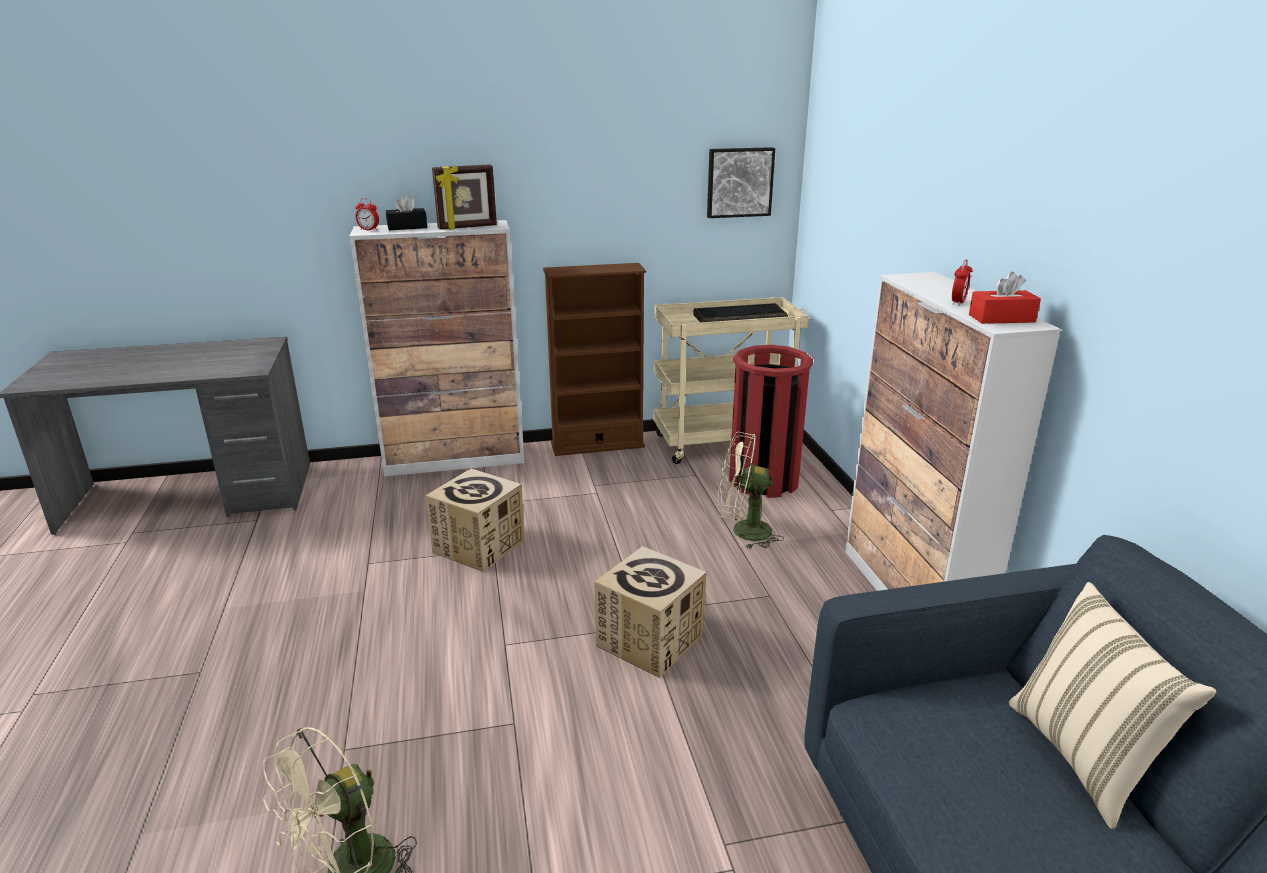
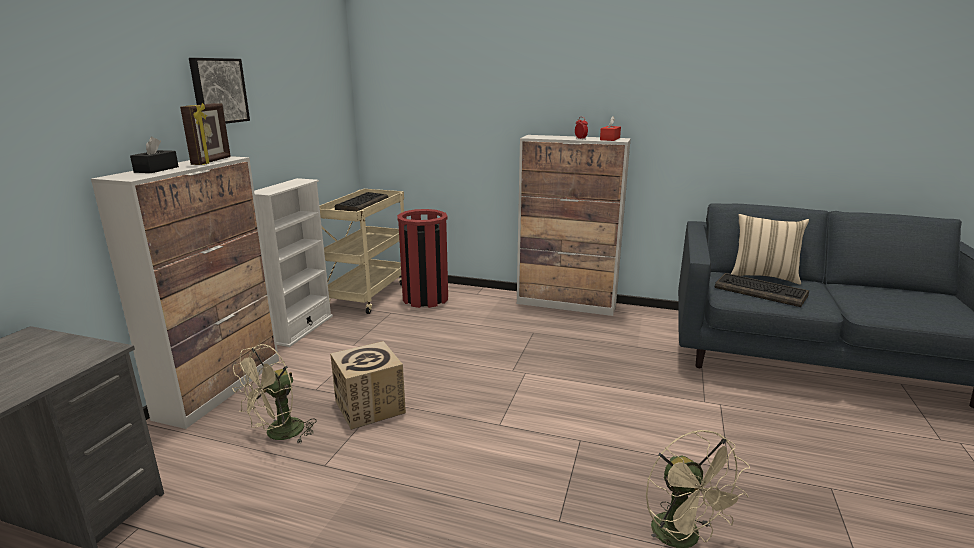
camera: 60 degrees left, 5 degrees down
(369, 230) = (128, 176): alarm clock -> none
(597, 445) = (301, 329): brown bookcase -> white bookcase
(650, 640) = (541, 375): cardboard box -> none
(739, 182) = (331, 113): picture -> picture (218, 91)
(742, 531) = (468, 320): beige fan -> beige fan (278, 434)
(967, 761) = (761, 292): none -> keyboard

